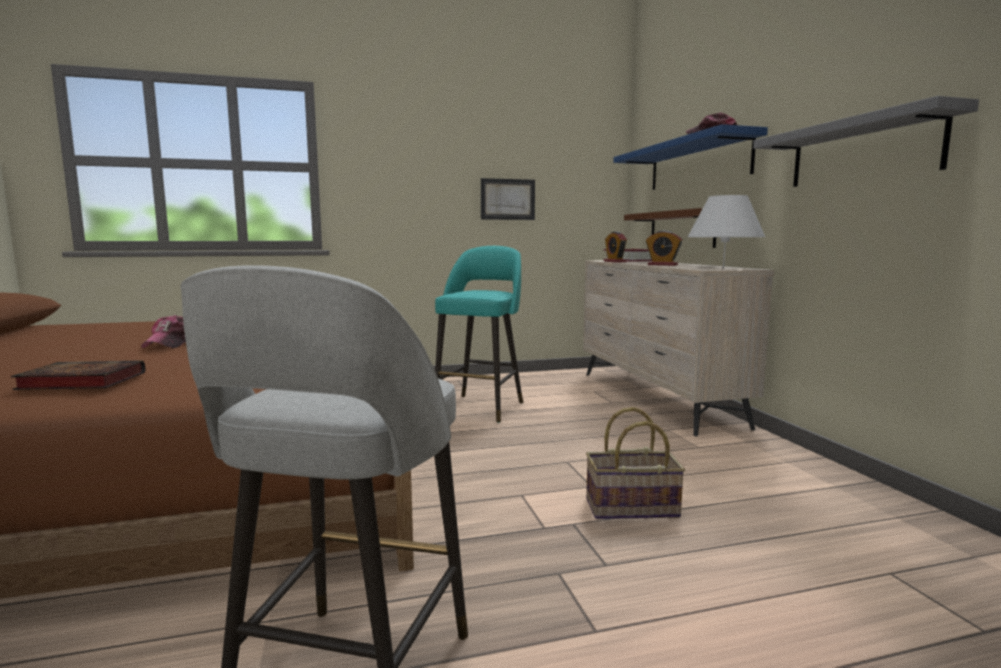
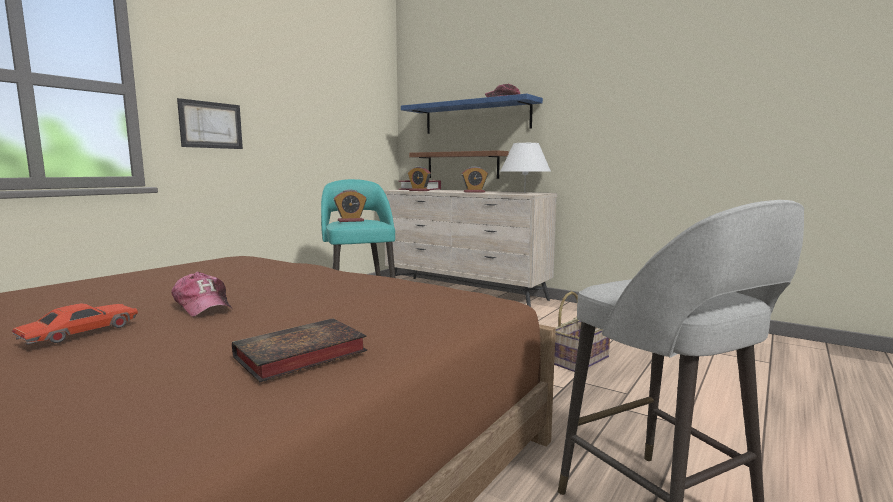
camera: 40 degrees left, 0 degrees up
(82, 346) = (80, 333): none -> red toy car
(472, 290) = (350, 221): none -> alarm clock
(507, 199) = (317, 136): picture -> picture (211, 125)
(862, 152) = (617, 121): grey shelf -> none

